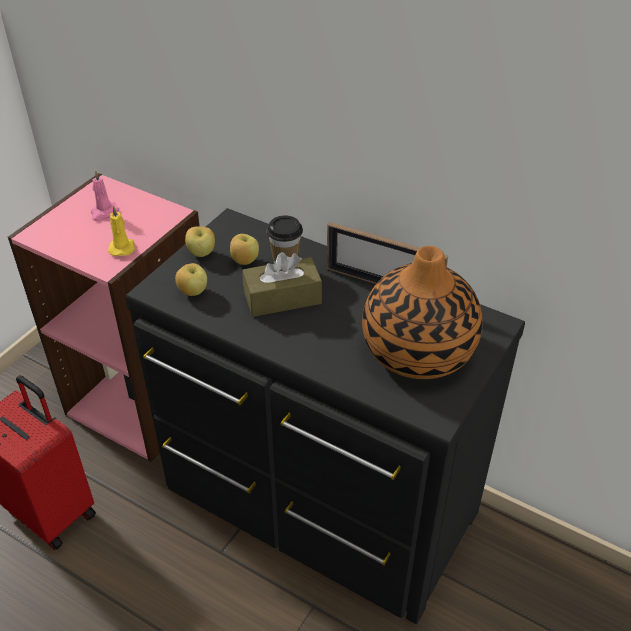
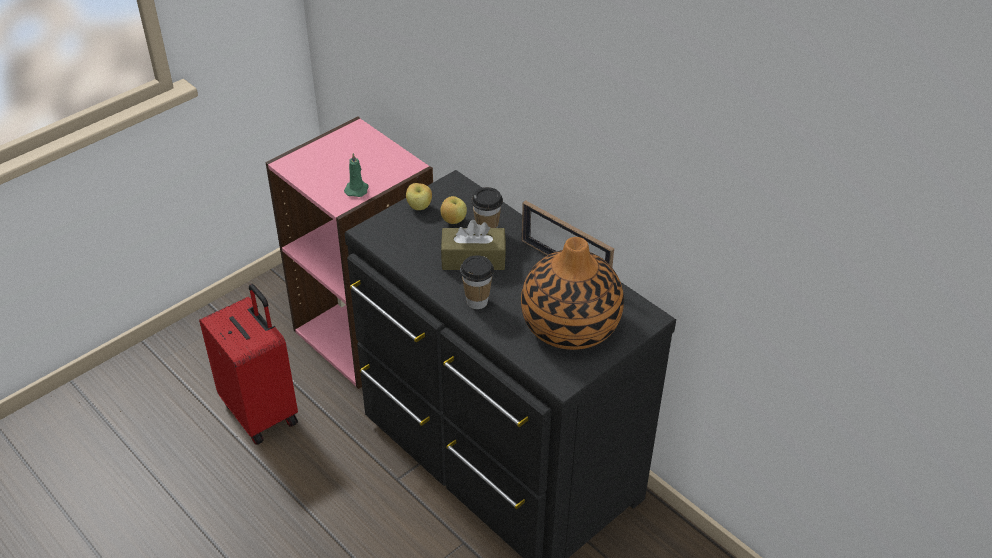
camera: 15 degrees right, 0 degrees up
(103, 213) = (351, 155): pink candle -> none
(122, 247) = (357, 189): yellow candle -> green candle
(193, 292) = (401, 239): apple -> none
(305, 345) = (477, 301): none -> cup

